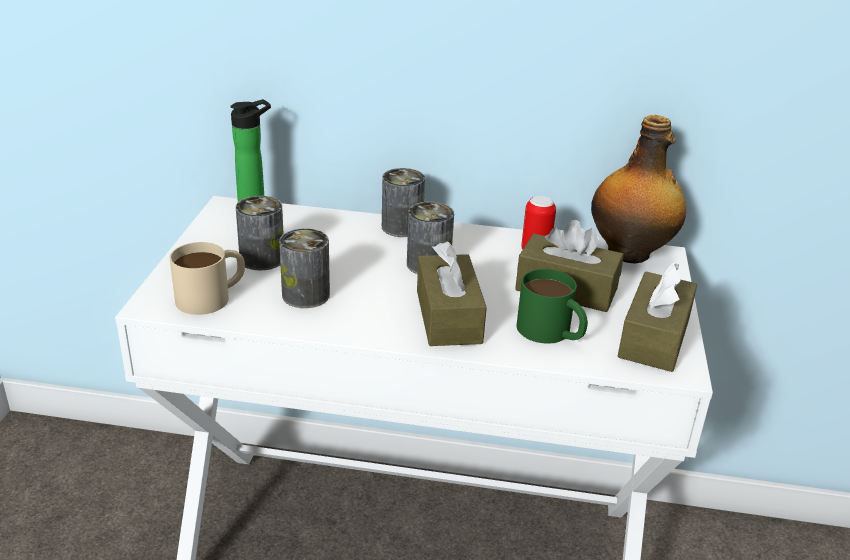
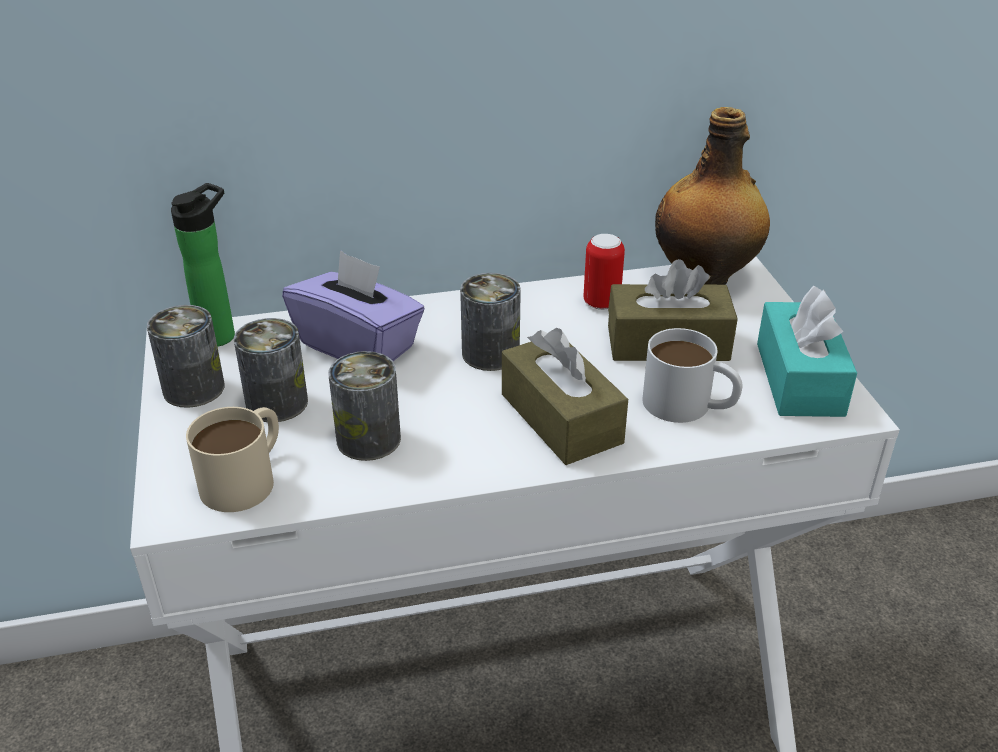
camera: 20 degrees left, 5 degrees up
(340, 238) = (358, 345): none -> purple tissue box
(402, 227) = (424, 310): can -> can (193, 388)
(551, 333) = (689, 405): green mug -> white mug
(654, 338) = (799, 379): brown tissue box -> turquoise tissue box

